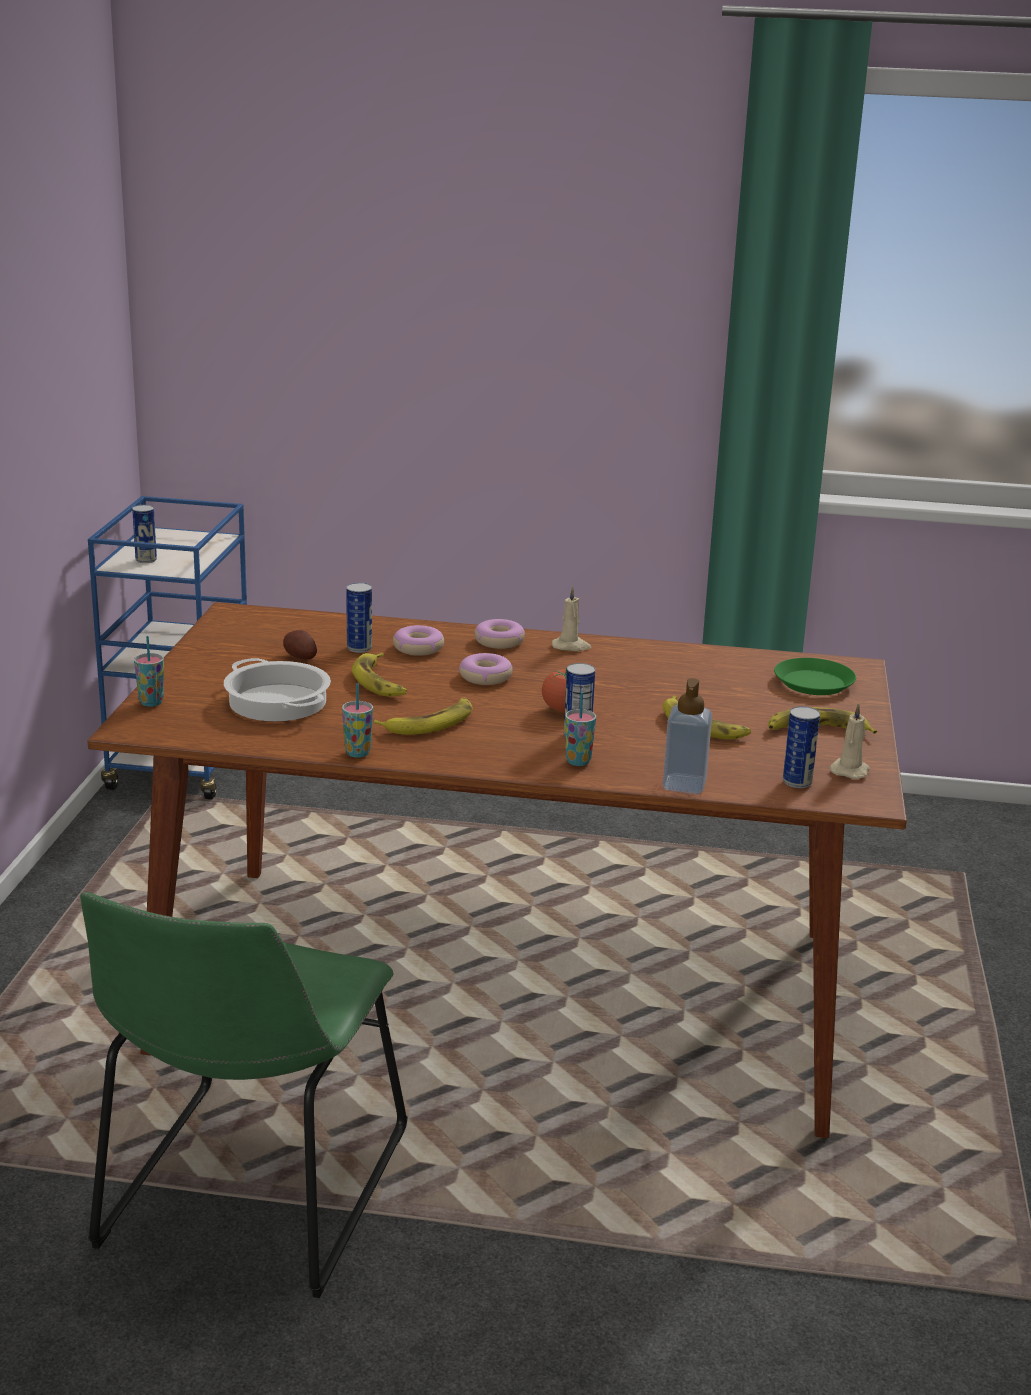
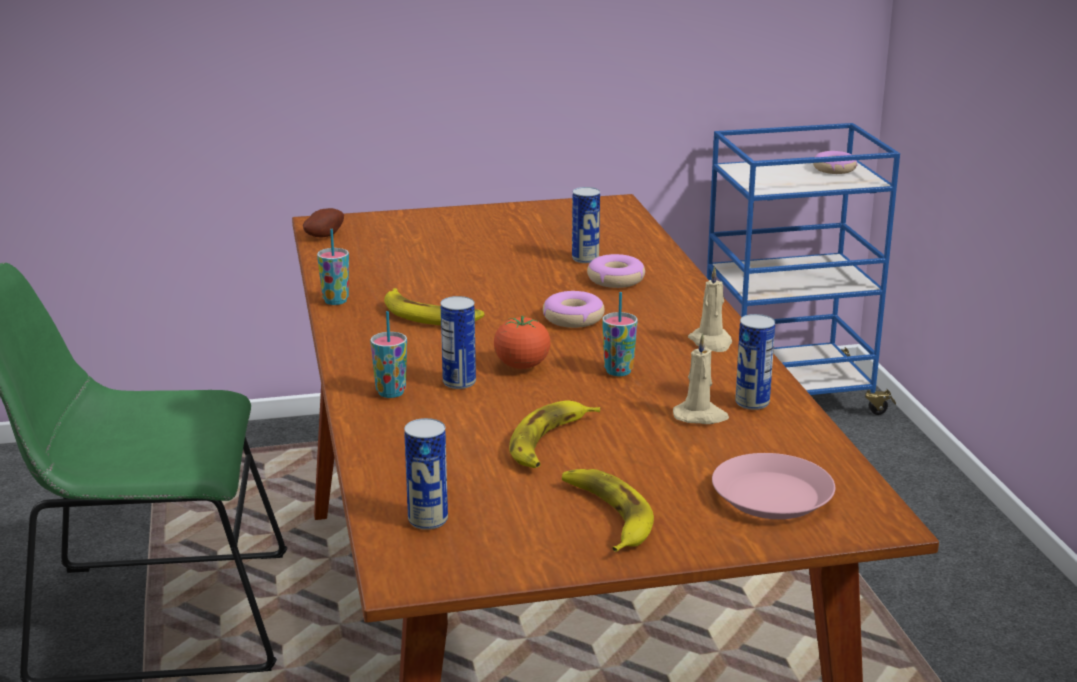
camera: 70 degrees right, 0 degrees up
(146, 560) = (766, 172): can -> can (752, 403)
(151, 702) = (380, 218): cup -> cup (618, 371)
(279, 702) = (423, 255): cooking pot -> none
(299, 658) = (532, 243): potato -> potato (323, 235)
(380, 682) = (510, 280): banana -> none
(499, 641) = (680, 309): donut -> donut (834, 169)
(684, 785) = (370, 454): soap dispenser -> none
(813, 683) = (772, 496): green plate -> pink plate
(850, 770) = (492, 552): beige candle -> beige candle (700, 416)

